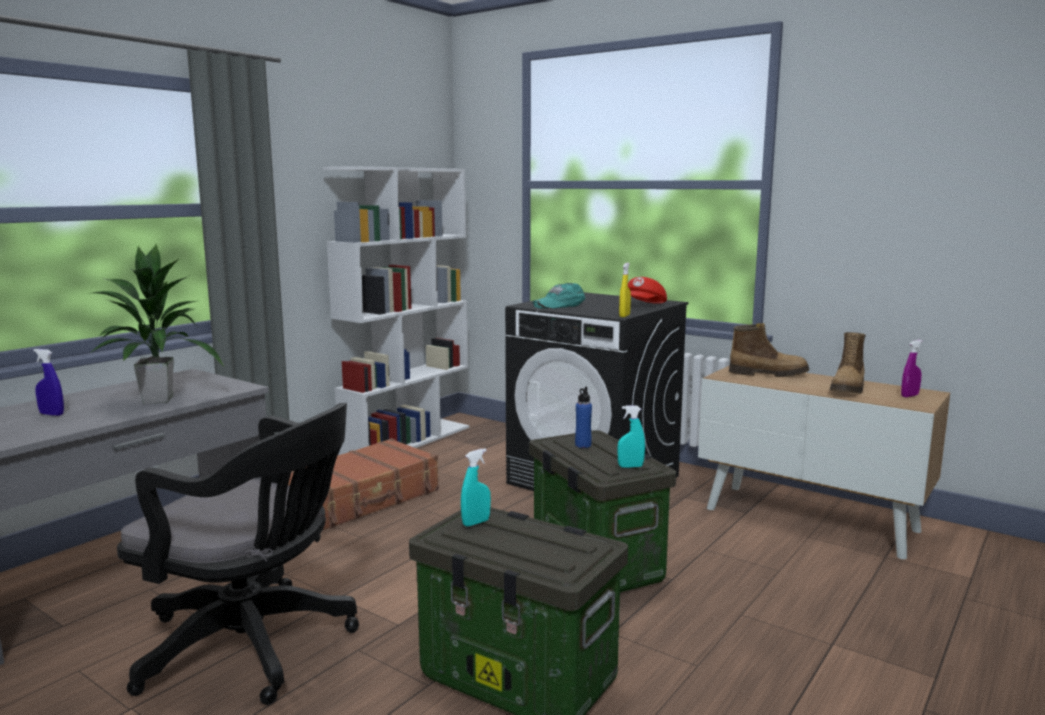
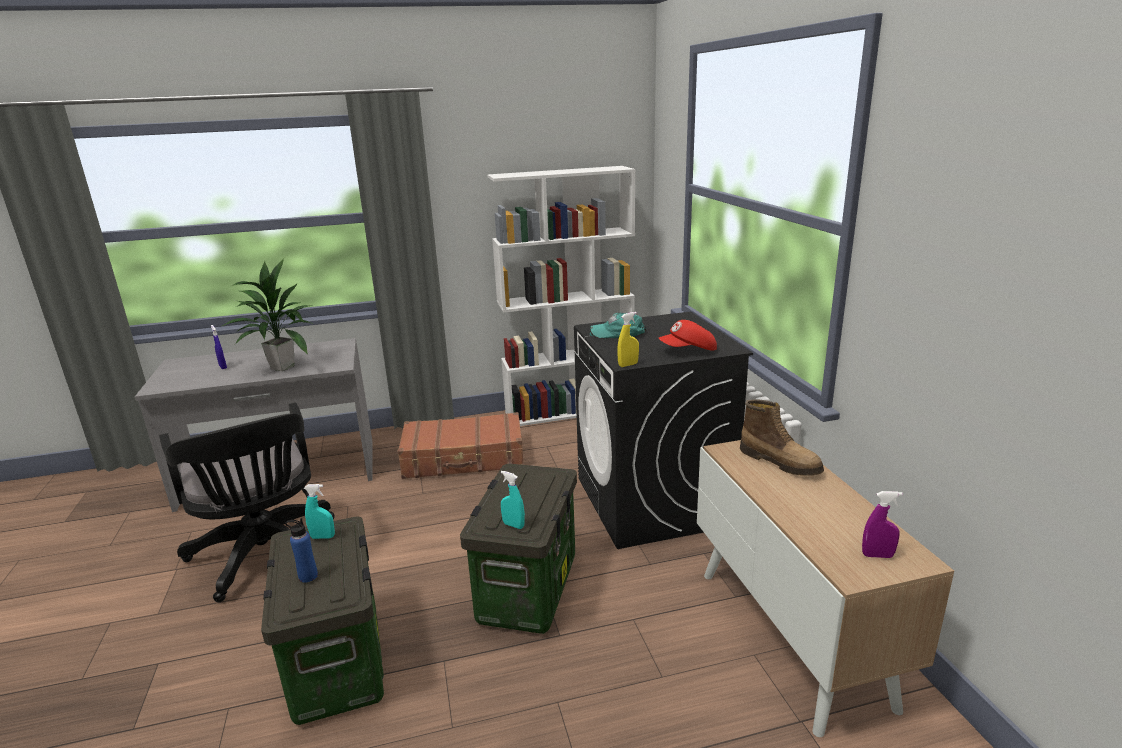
camera: 40 degrees right, 10 degrees up
(583, 445) = (525, 485): blue bottle -> blue bottle (308, 576)
(848, 389) = (822, 516): boot -> none

